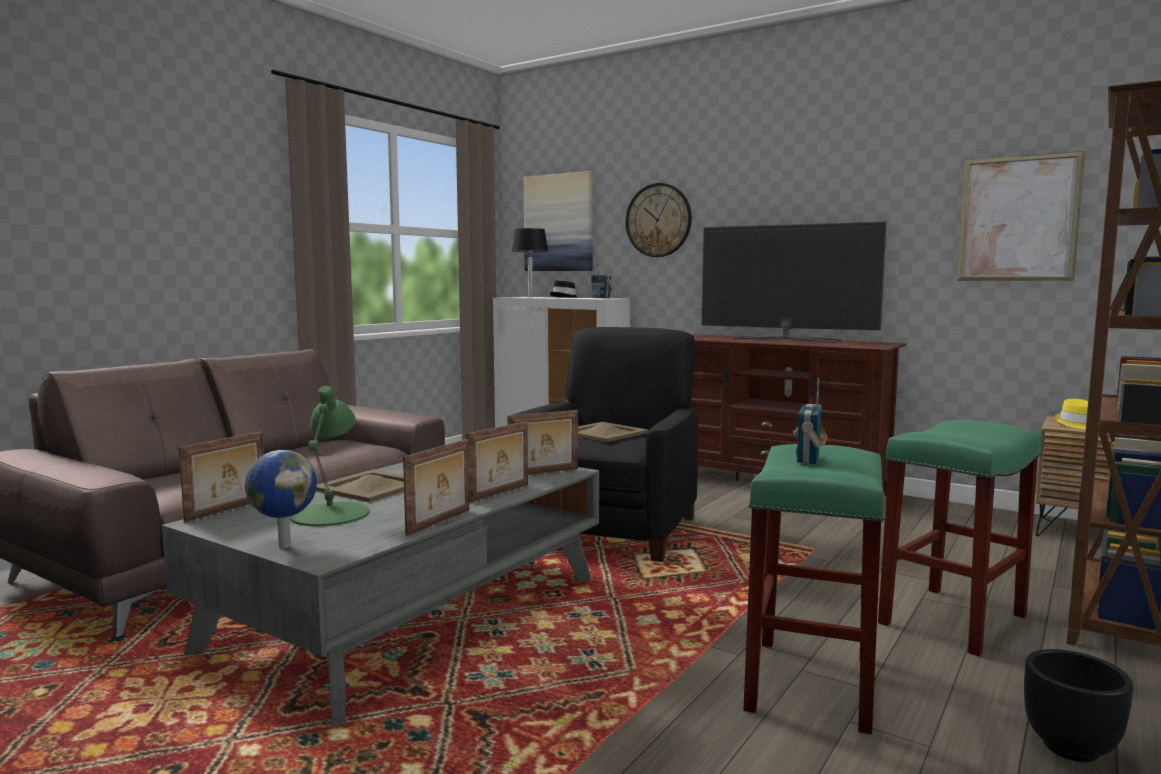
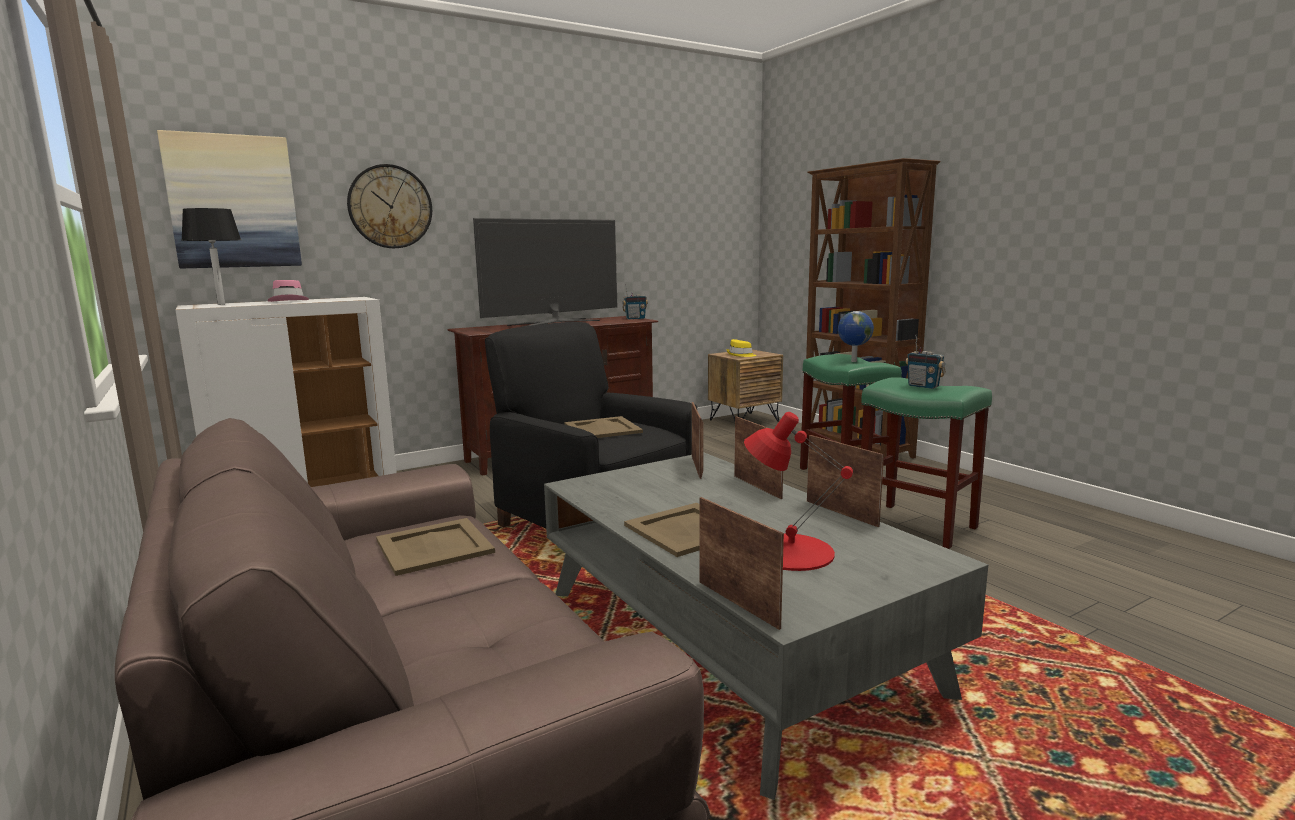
camera: 65 degrees left, 5 degrees up
(284, 546) = (898, 575): globe -> globe (853, 361)
(328, 451) = (433, 546): none -> beige tray
(331, 514) = (789, 551): green table lamp -> red table lamp
(565, 297) = (289, 301): black hat -> pink hat
(601, 298) = (333, 298): radio -> radio (635, 318)
(1017, 219) = (682, 221): picture -> none
(1070, 748) = (991, 496): black planter -> none

